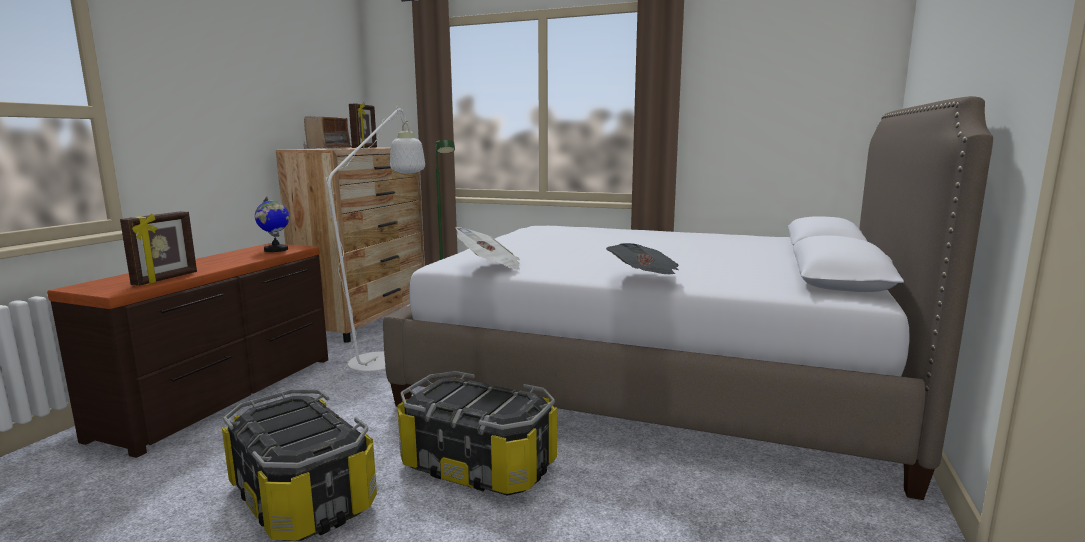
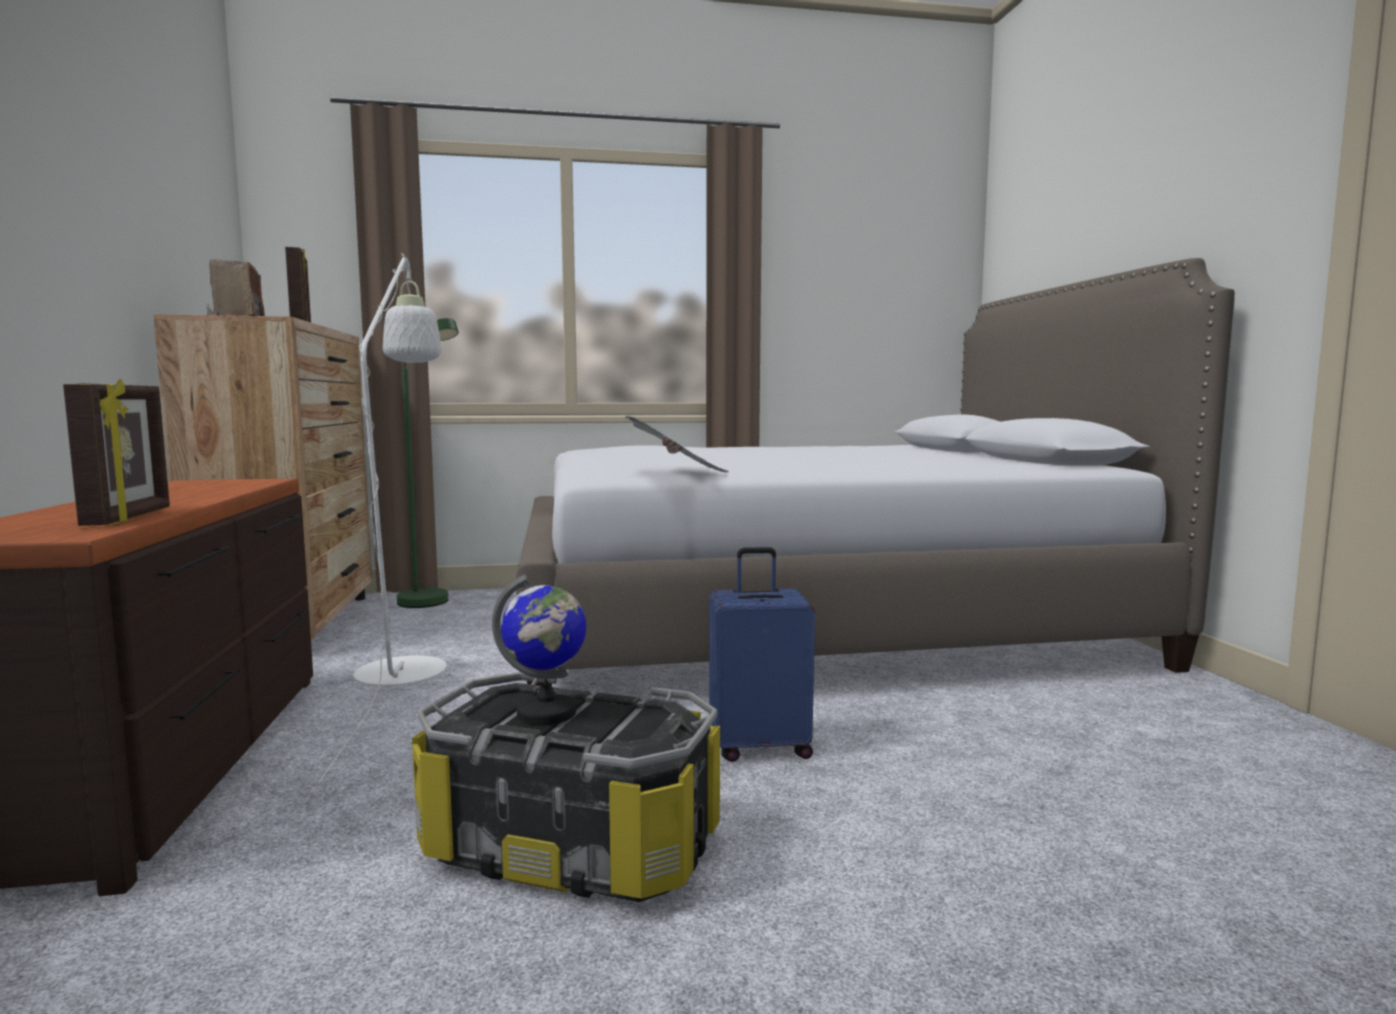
camera: 30 degrees left, 5 degrees down
(276, 250) = (227, 484): globe -> globe (547, 713)
(479, 465) = (760, 746): storage box -> blue suitcase
(645, 280) = (894, 470): newspaper -> none

